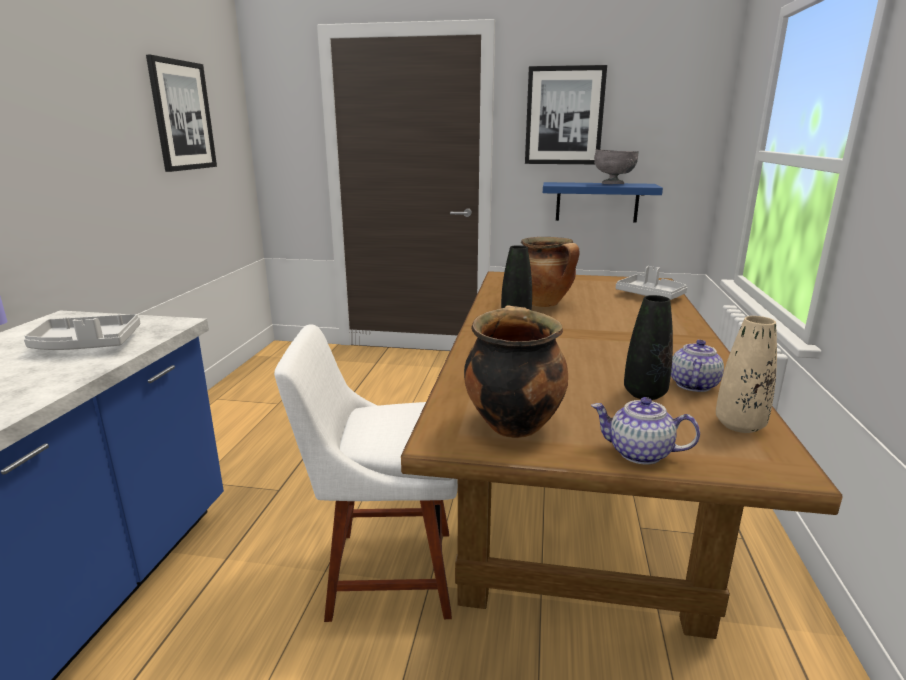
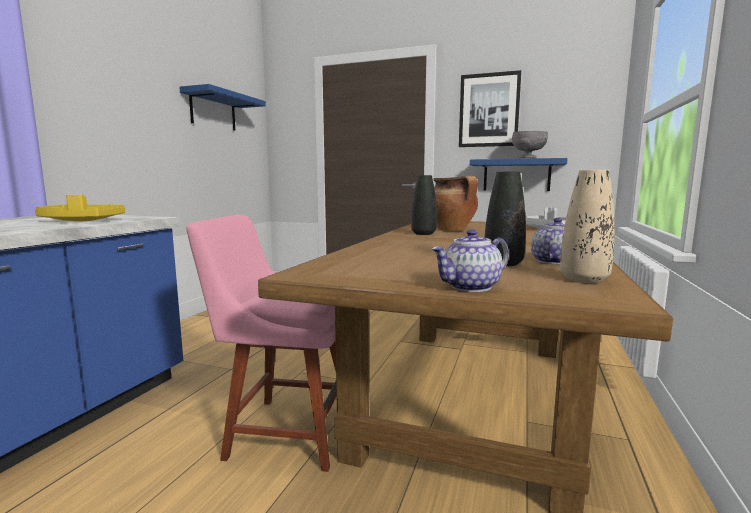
camera: 10 degrees right, 10 degrees down
(87, 345) = (81, 221): grey tray -> yellow tray
(182, 116) = (213, 111): picture -> blue shelf
(383, 572) = (285, 431): white chair -> pink chair
(512, 424) = (369, 271): cooking pot -> none
(639, 453) = (470, 287): teapot -> teapot turned 60 degrees counterclockwise

